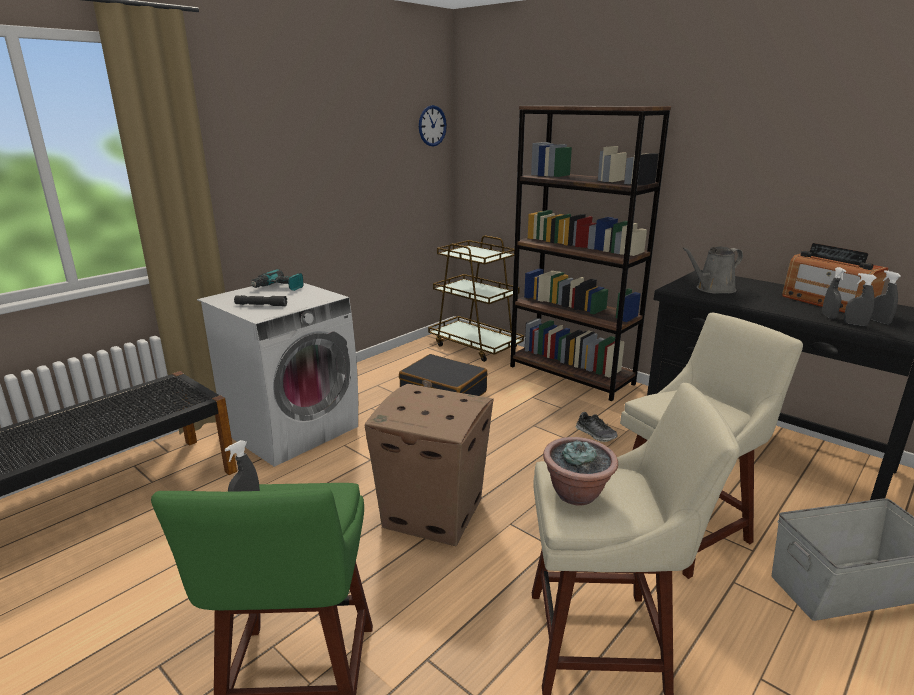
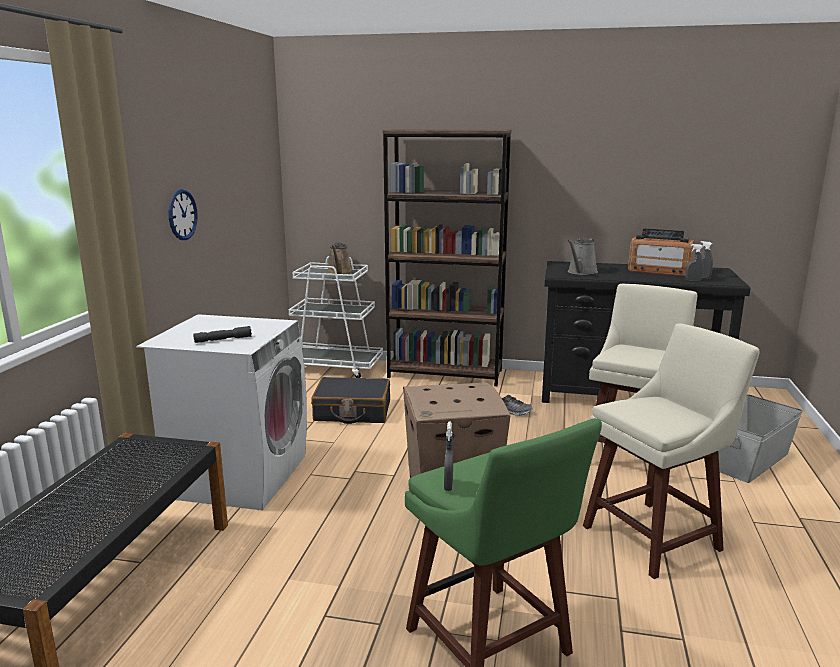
camera: 30 degrees left, 5 degrees down
(278, 288) = (208, 324): power drill -> none
(432, 126) = (268, 150): wall clock -> wall clock (182, 214)
(475, 346) = (335, 367): brown cart -> white cart
(484, 254) = (339, 273): none -> brown watering can
(577, 494) = (647, 415): potted plant -> none
(828, 316) = (672, 279): grey spray bottle -> none

